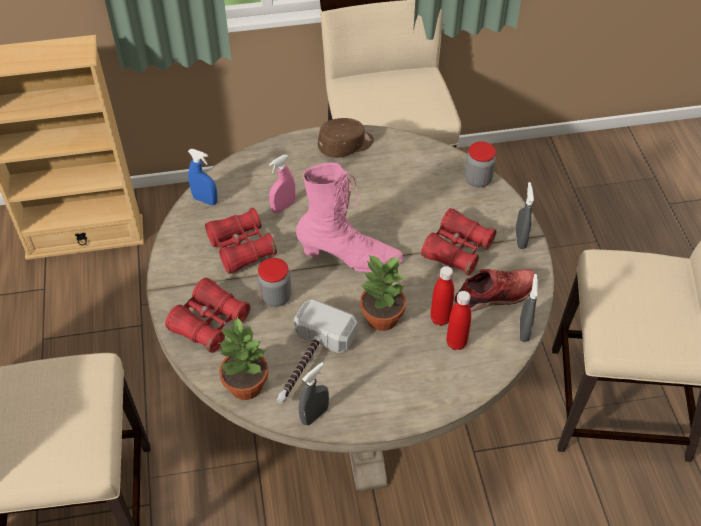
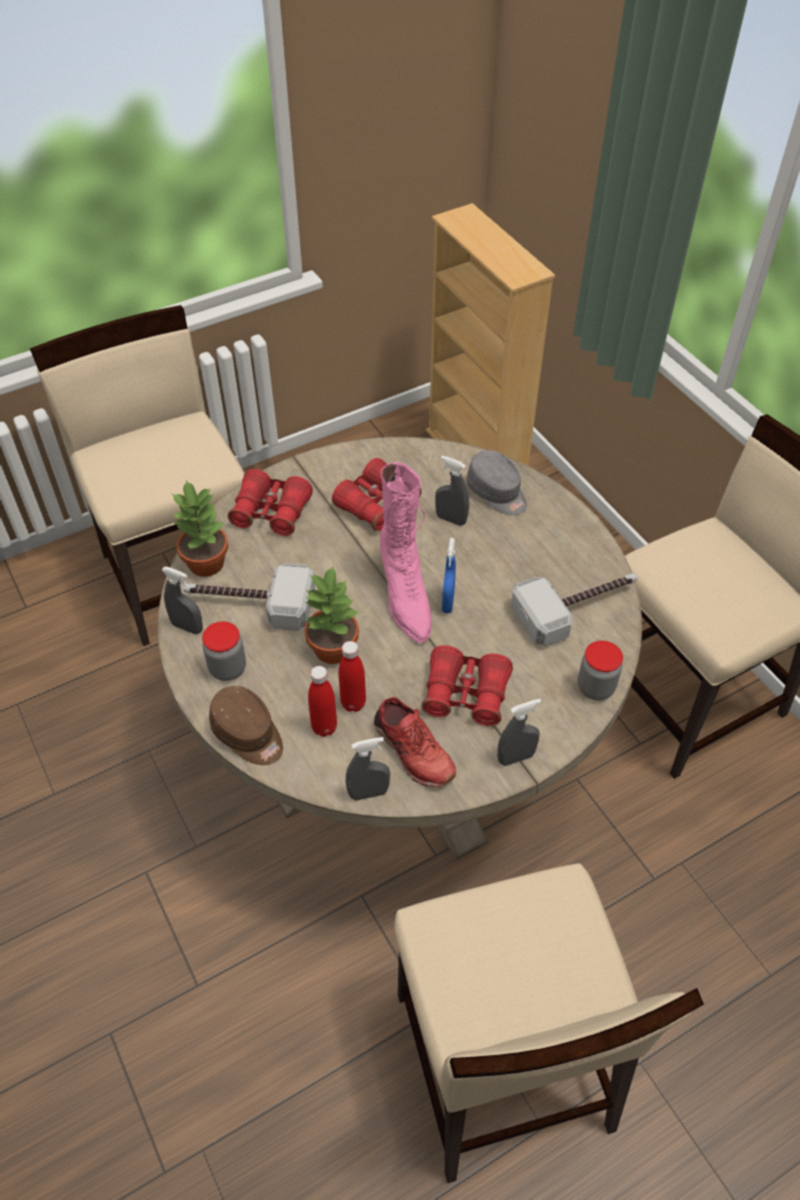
camera: 70 degrees right, 0 degrees up
(205, 200) = (428, 457): blue spray bottle -> blue spray bottle (448, 602)
(271, 171) = (497, 493): none -> grey cap
(276, 297) = (324, 551): jar -> jar (228, 668)
(283, 207) = (451, 519): pink spray bottle -> grey spray bottle
(346, 145) = (576, 544): brown cap -> brown cap (248, 735)
(404, 164) = (577, 607): none -> hammer

